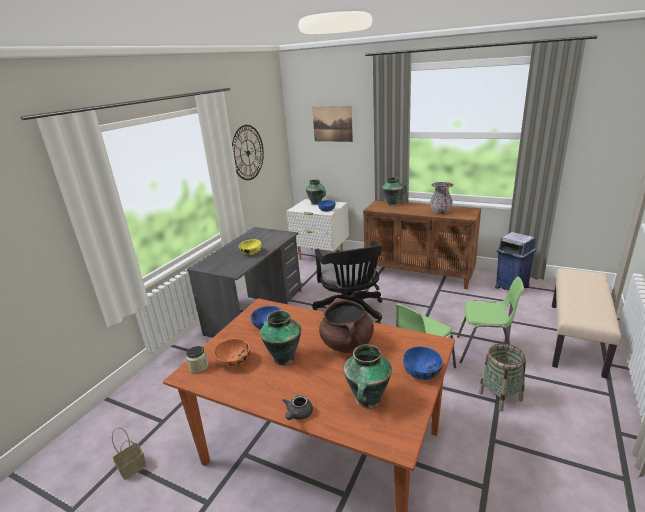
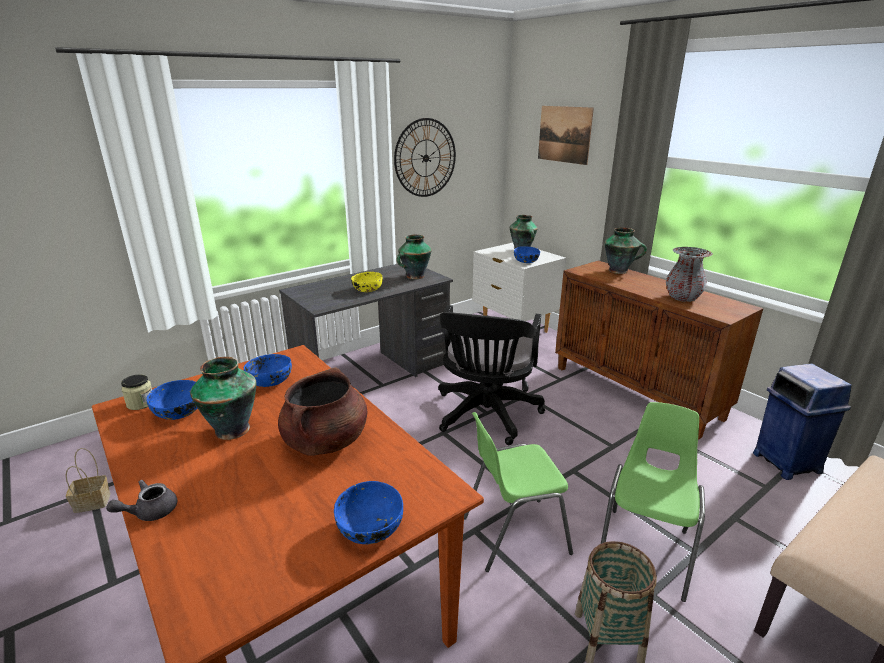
camera: 25 degrees right, 0 degrees up
(234, 362) = (179, 412): orange bowl -> blue bowl
(367, 400) = (248, 534): vase -> vase (414, 276)
(485, 352) = (644, 550): green chair -> green chair turned 105 degrees counterclockwise

